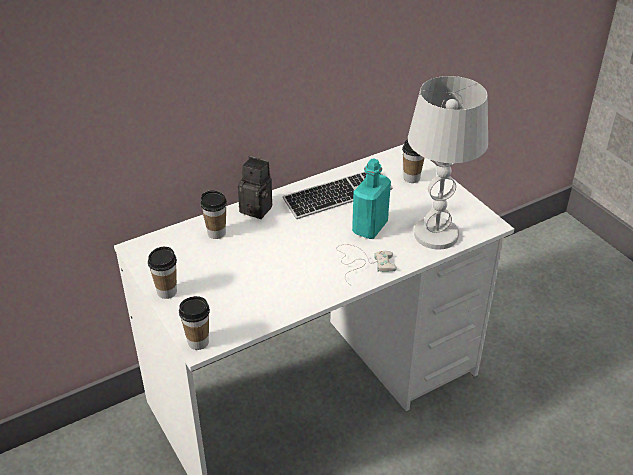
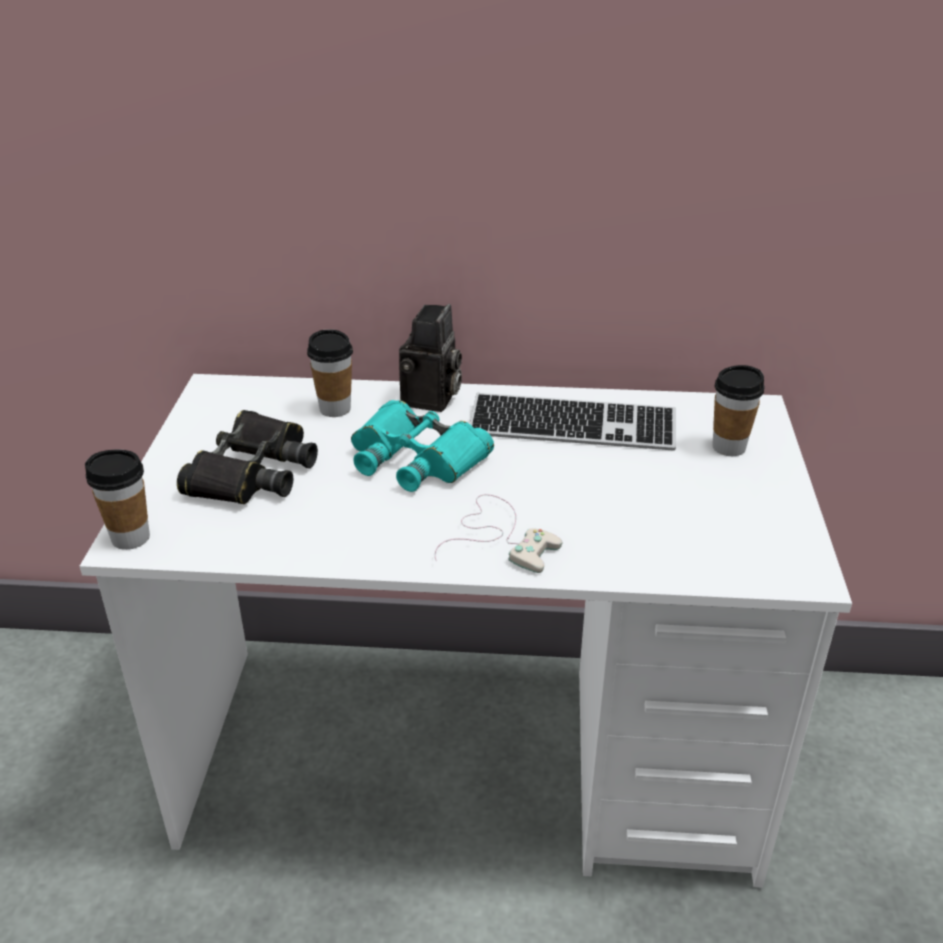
camera: 35 degrees right, 5 degrees down
(167, 292) = (178, 455): cup -> none
(216, 283) = (253, 471): none -> black binoculars
(258, 208) = (431, 400): camera -> camera turned 45 degrees clockwise
(285, 242) = (416, 458): none -> turquoise binoculars
(370, 227) = (572, 491): turquoise bottle -> none
(436, 235) = (677, 549): white table lamp -> none

